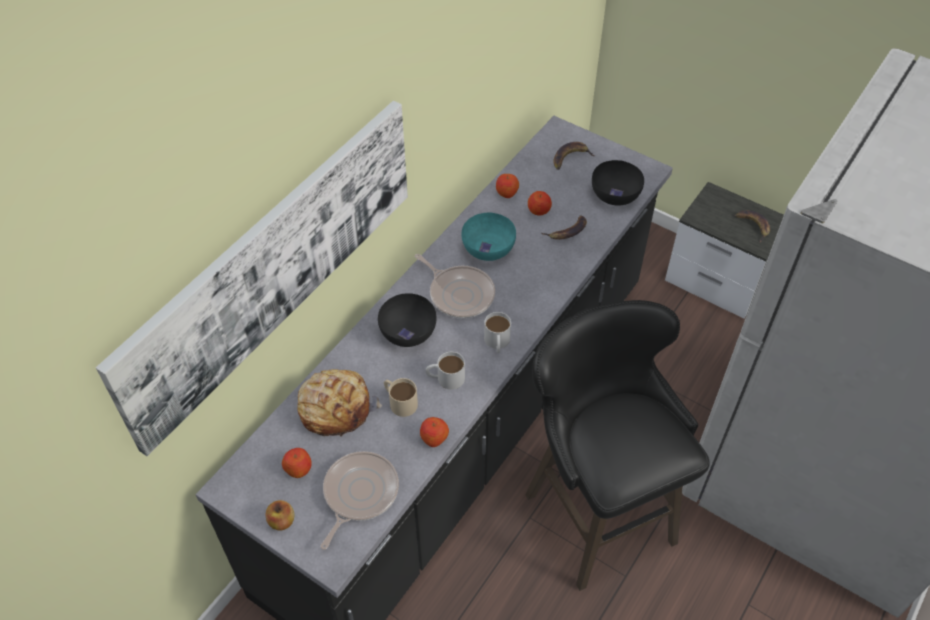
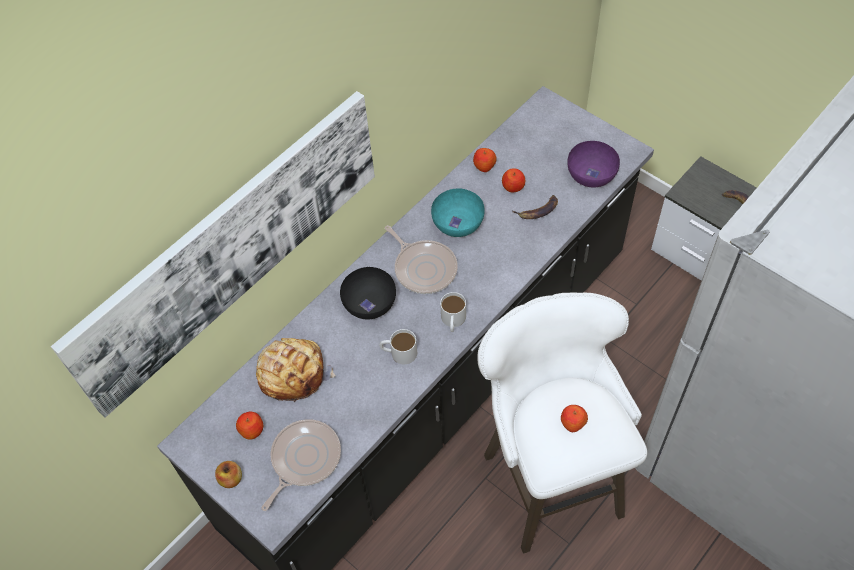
camera: 10 degrees right, 5 degrees up
(399, 401) = (353, 372): beige mug -> none
(434, 437) = (380, 410): apple -> apple (572, 422)
(570, 158) = (552, 133): banana -> none
(596, 513) = (549, 479): black stool -> white stool
(614, 195) = (590, 175): black bowl -> purple bowl

